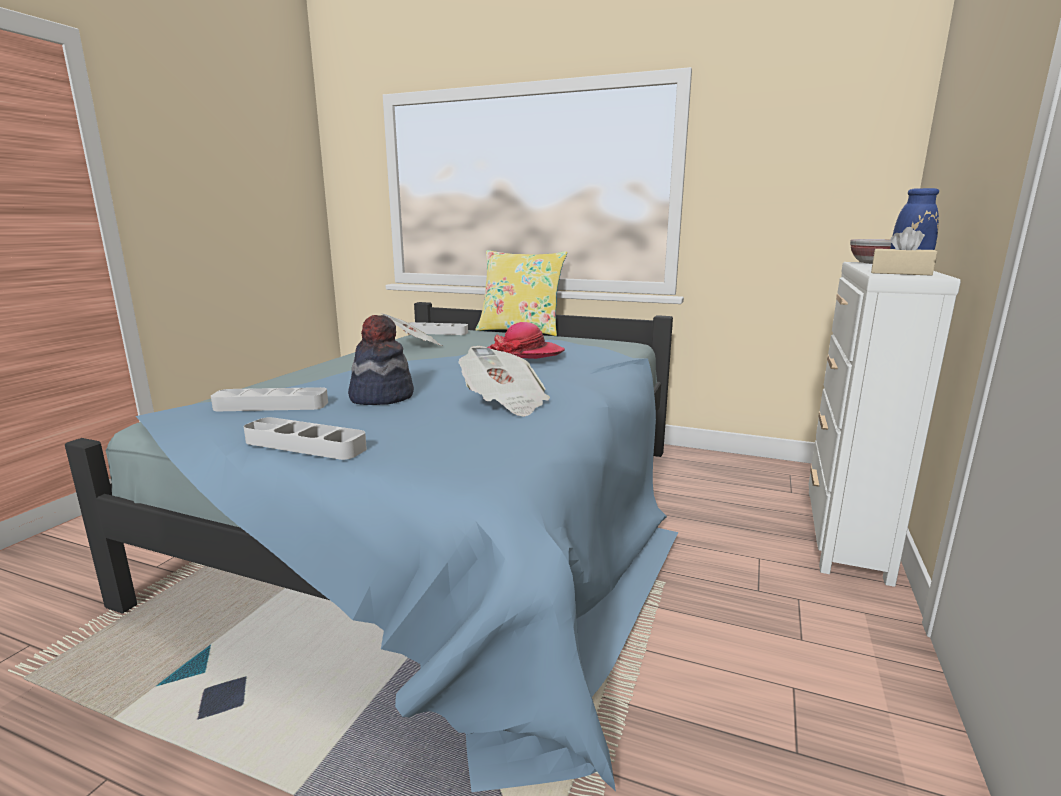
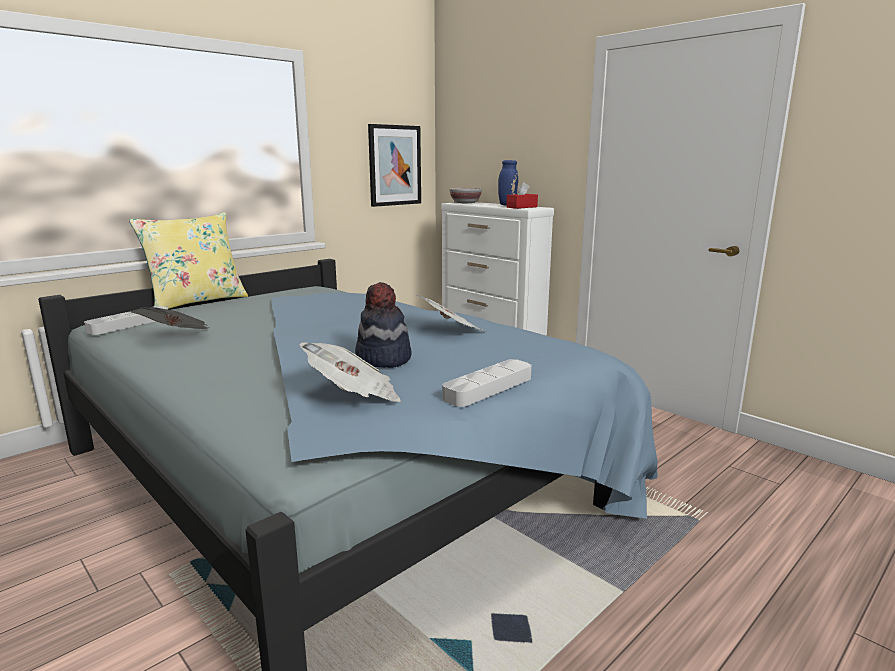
camera: 65 degrees left, 0 degrees up
(271, 405) = (354, 396): grey tray -> newspaper
(525, 353) = (314, 308): hat -> none
(823, 205) = (394, 165): none -> picture
(900, 273) = (522, 207): beige tissue box -> red tissue box

